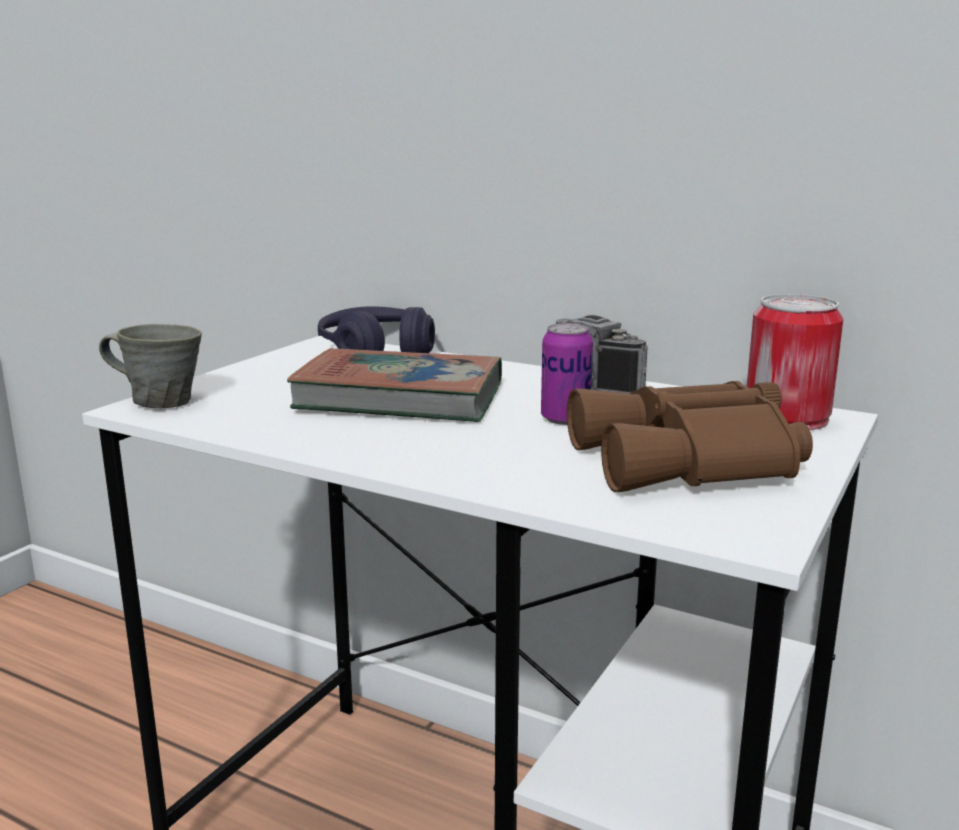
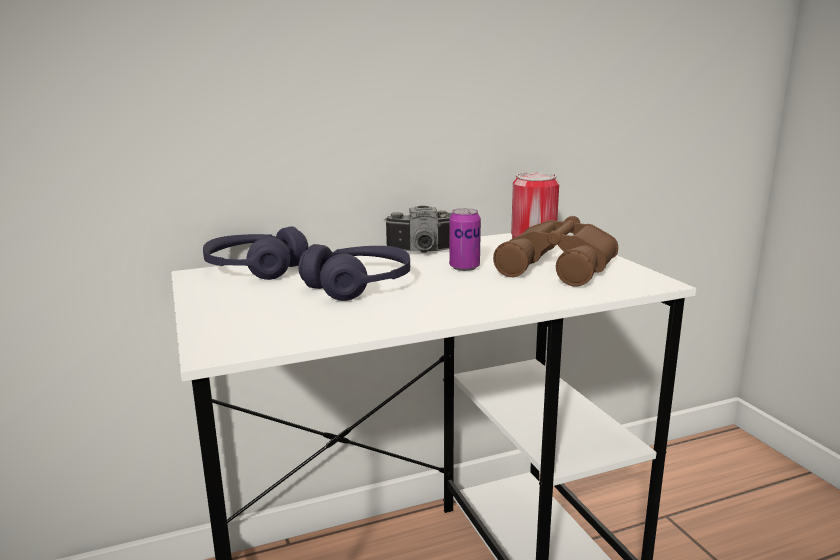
camera: 50 degrees left, 0 degrees up
(159, 401) = (216, 342): grey mug -> none
(400, 397) = (358, 285): book -> purple headphones

